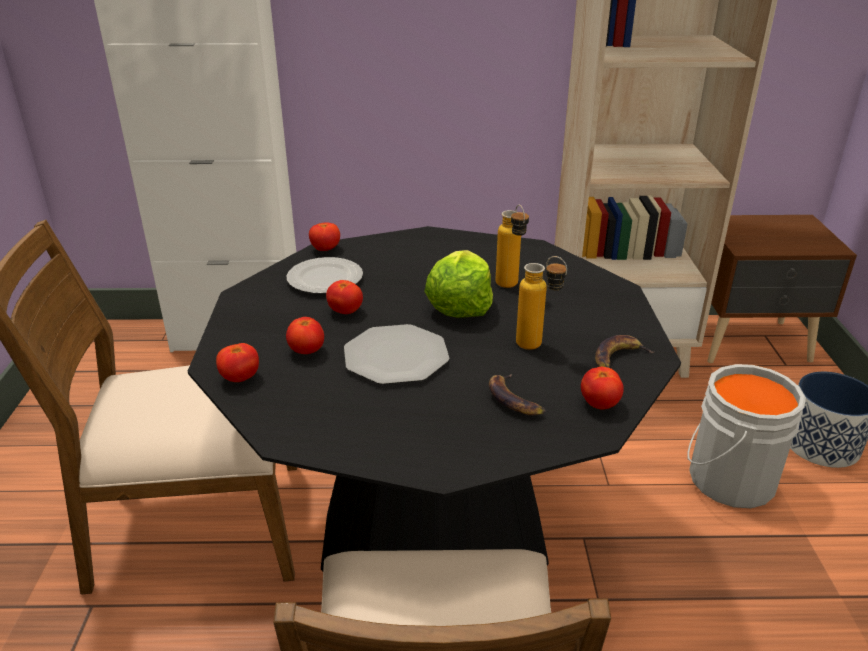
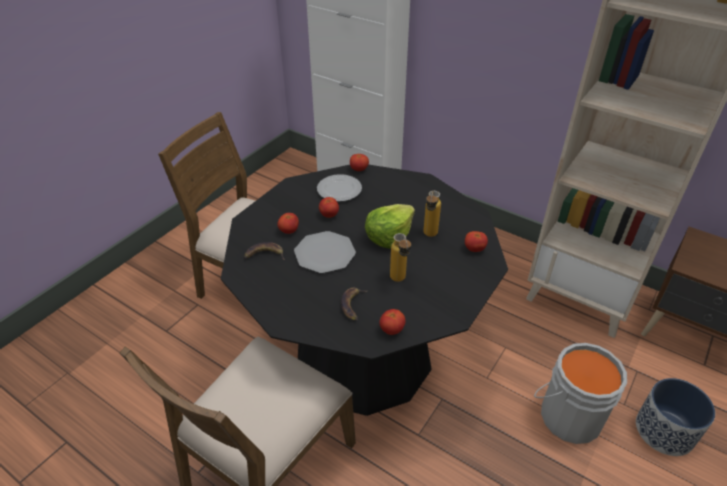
camera: 35 degrees right, 10 degrees up
(240, 378) = (248, 233): tomato -> tomato (474, 249)
(618, 358) = (435, 308): banana -> banana (264, 254)

